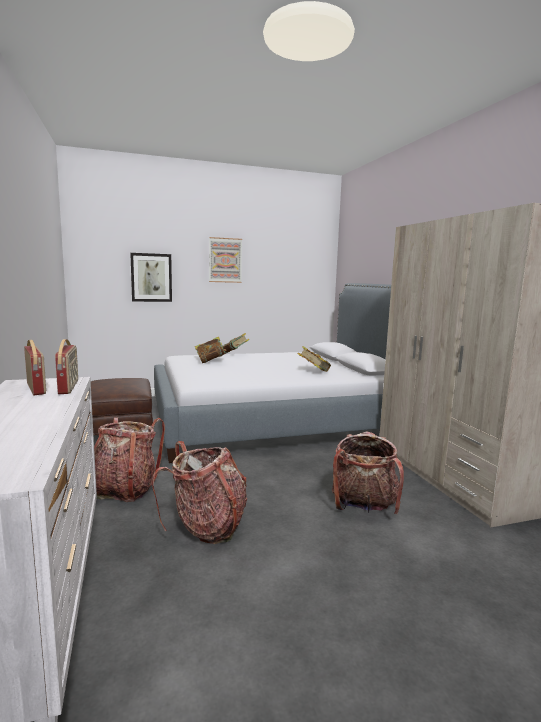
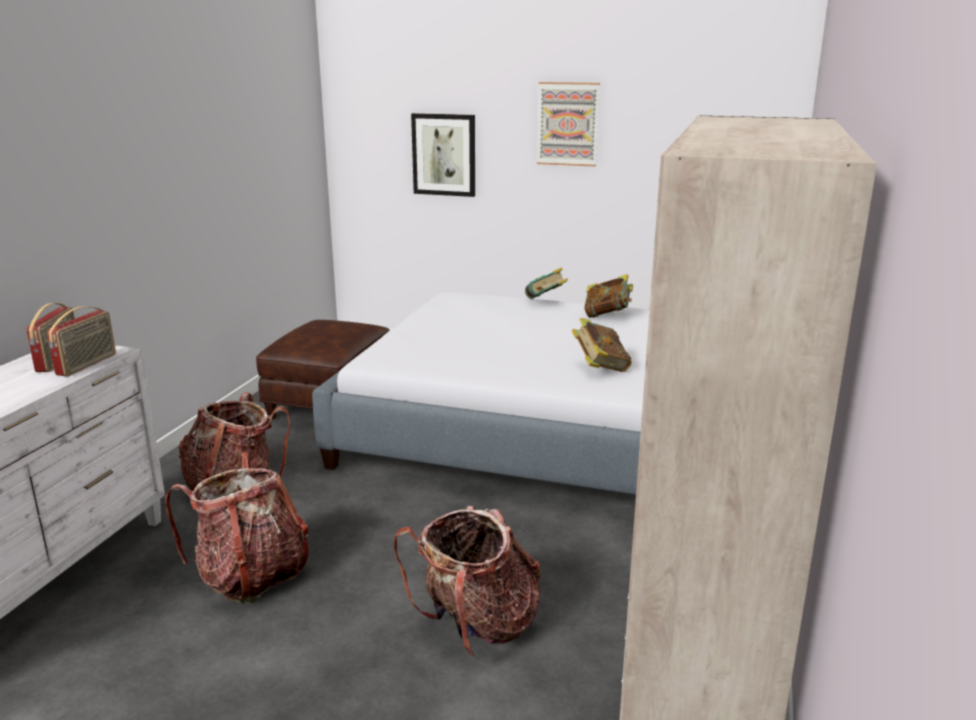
camera: 35 degrees right, 10 degrees up
(210, 361) = (474, 315): book -> book (607, 315)

